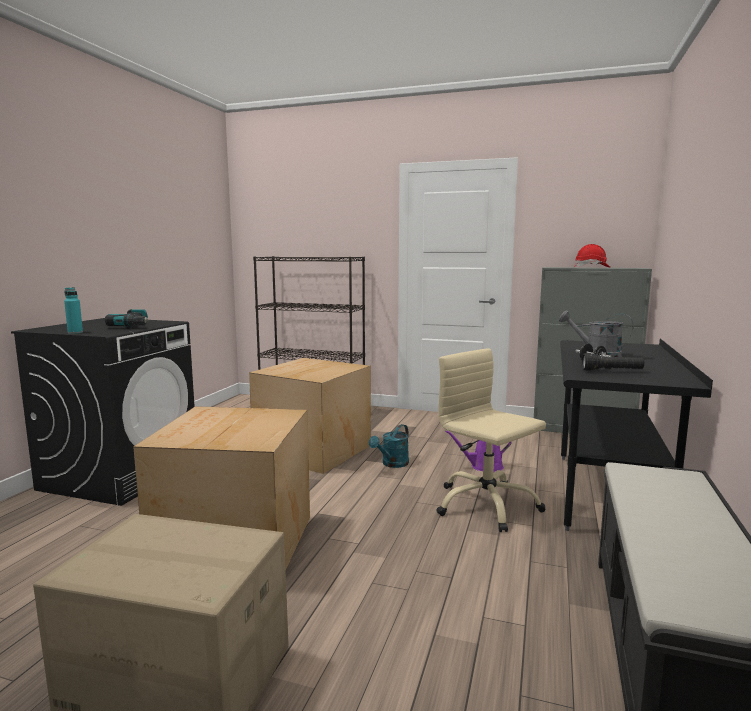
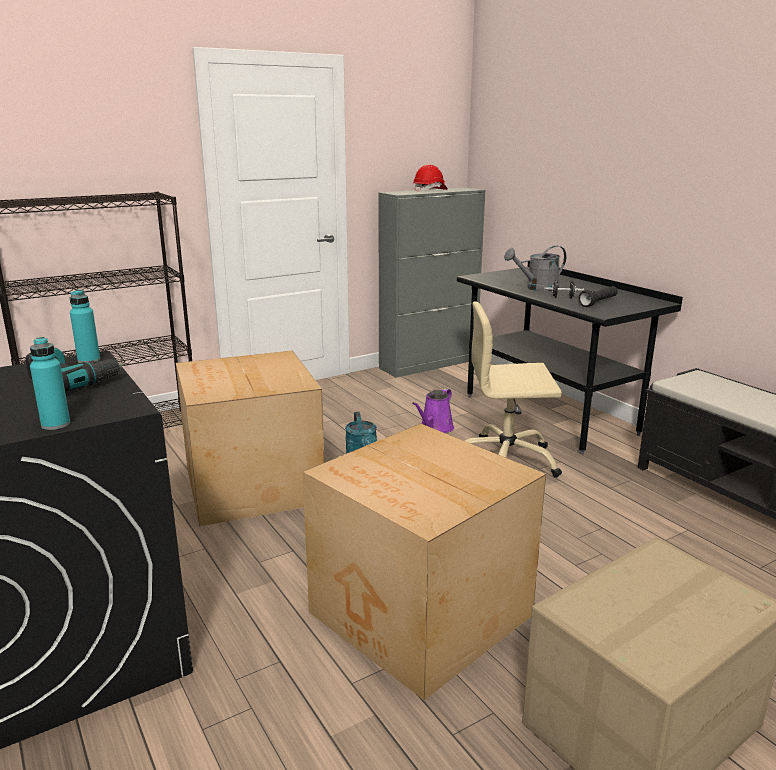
camera: 50 degrees left, 10 degrees up
(167, 322) = (89, 360): none -> turquoise bottle

